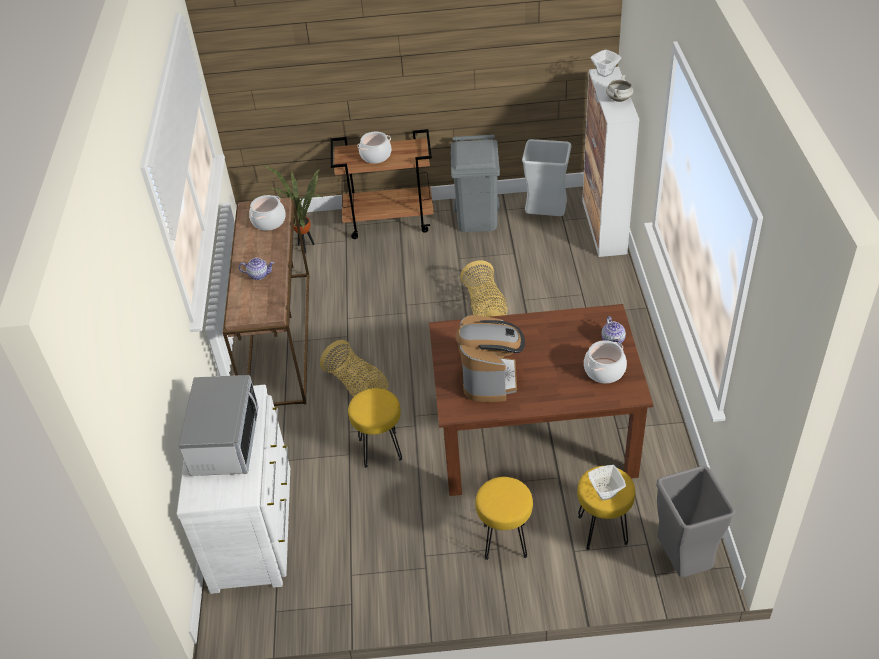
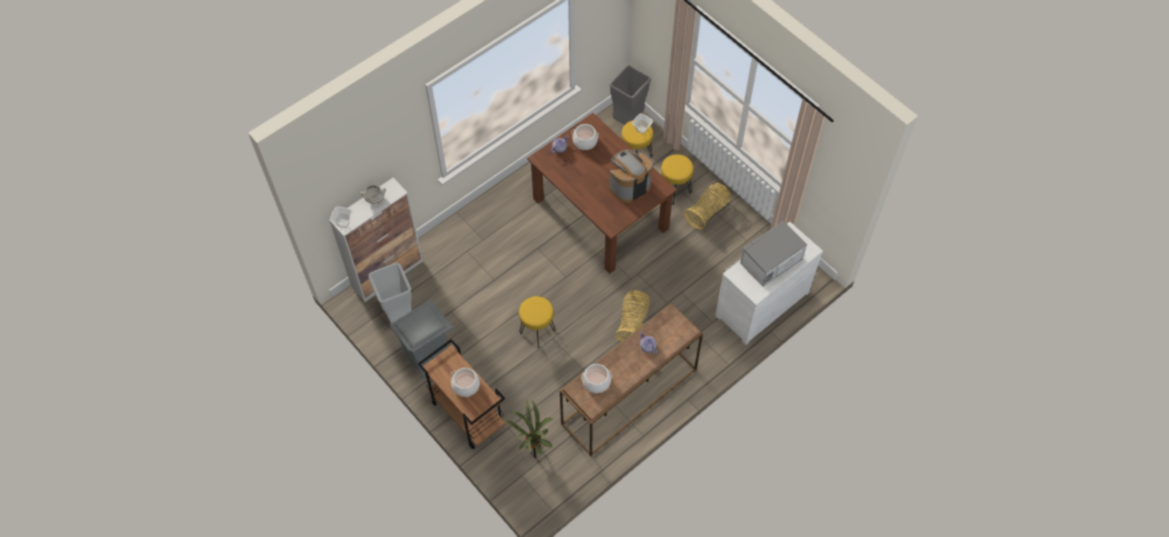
camera: 130 degrees left, 15 degrees up
(379, 449) = (666, 280): yellow stool -> yellow stool (537, 332)
(485, 307) = (516, 296): basket -> basket (707, 212)

